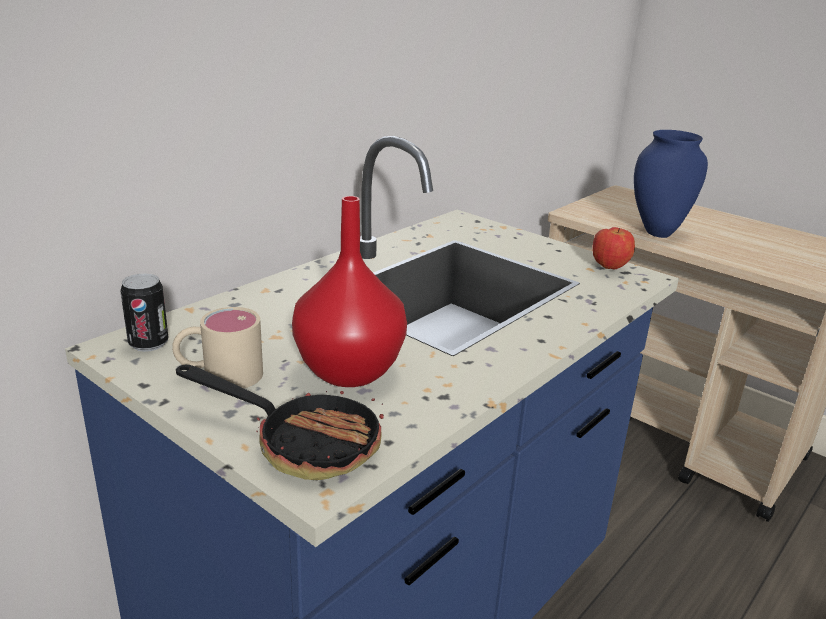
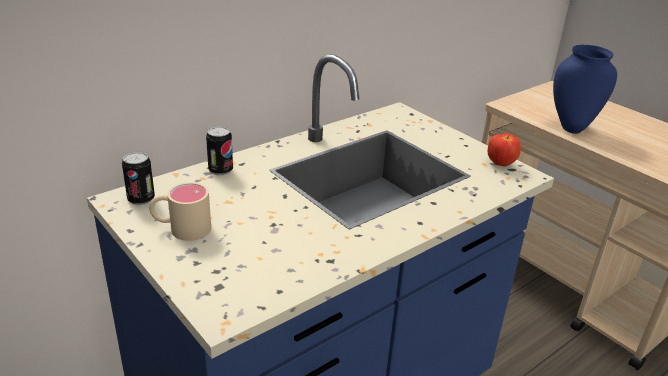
camera: 10 degrees right, 5 degrees up
(252, 300) = (220, 170): none -> can
(302, 442) = (221, 285): frying pan -> none
(349, 373) = (270, 235): red vase -> none

